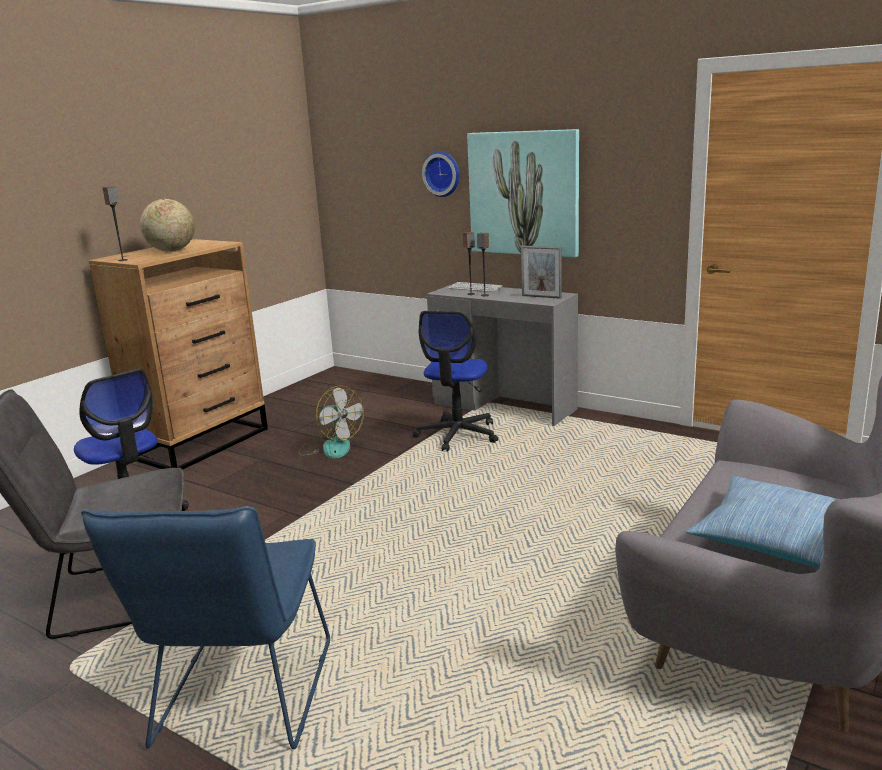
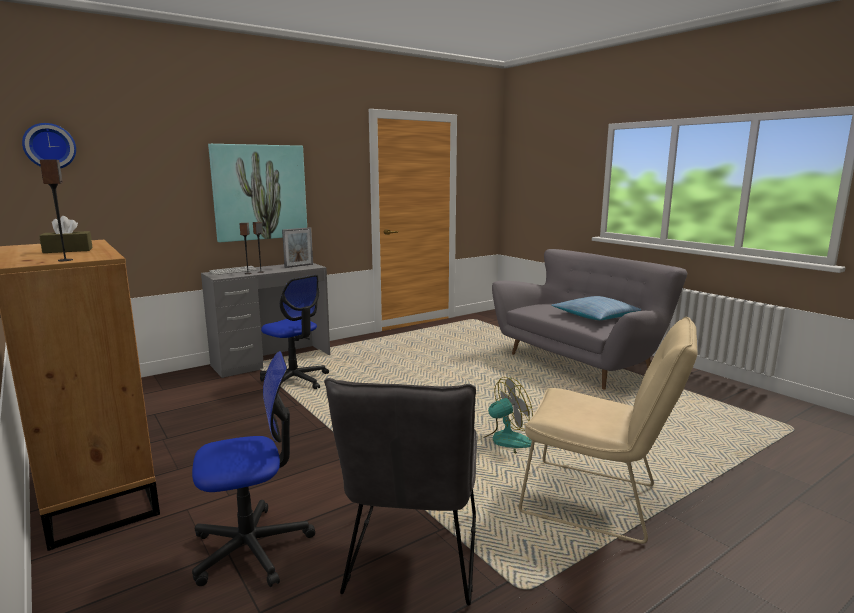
camera: 70 degrees left, 5 degrees down
(171, 251) = (68, 250): globe -> brown tissue box
(240, 702) = (599, 502): blue chair -> beige chair
(331, 447) = (237, 426): fan -> fan (503, 444)
(443, 173) = (179, 178): wall clock -> wall clock (49, 146)

